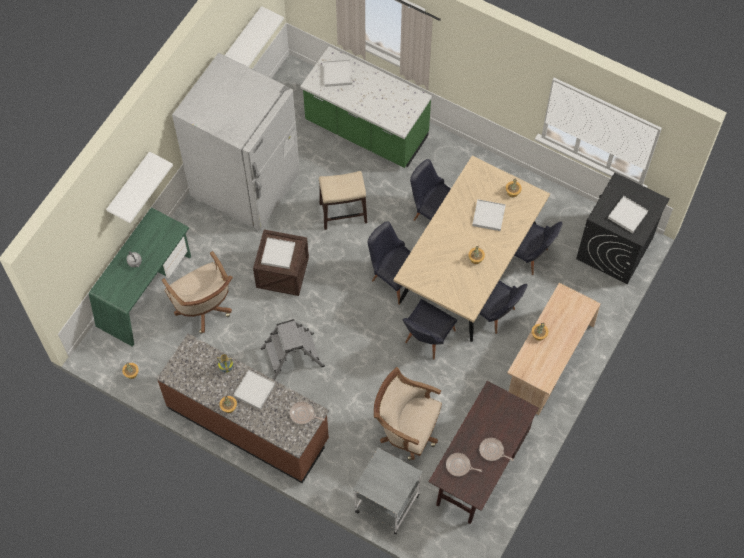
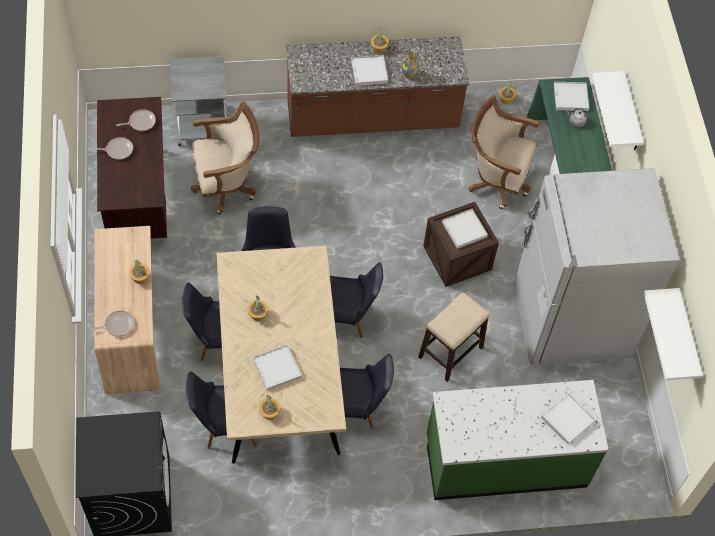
camera: 140 degrees right, 5 degrees down
(292, 357) = (381, 190): grey step ladder -> none
(303, 414) = (310, 77): frying pan -> frying pan (117, 325)
(627, 215) = (115, 444): white tray -> white tray (570, 98)

